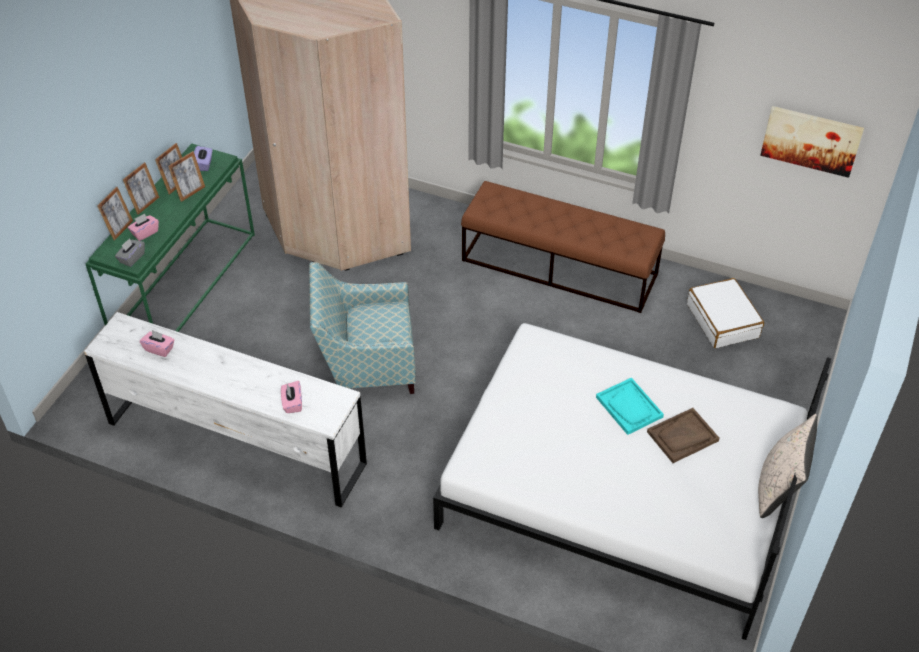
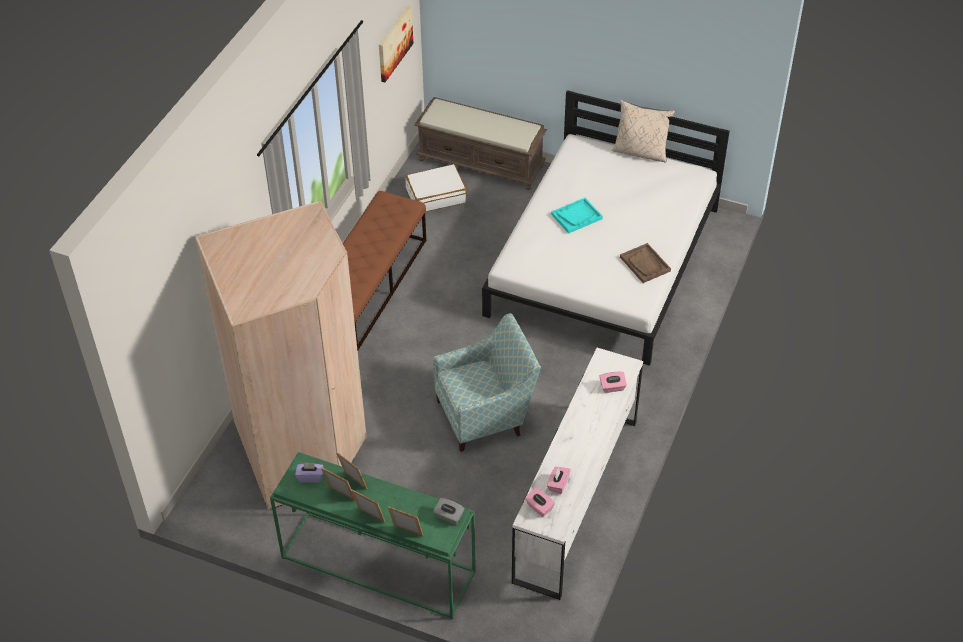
camera: 90 degrees left, 0 degrees up
(145, 233) = (412, 511): pink tissue box -> pink tissue box (539, 507)
(365, 366) = (486, 414): armchair -> armchair turned 105 degrees counterclockwise
(682, 436) = (602, 192): brown tray -> brown tray (645, 264)
(795, 365) = (481, 163): none -> brown bench

